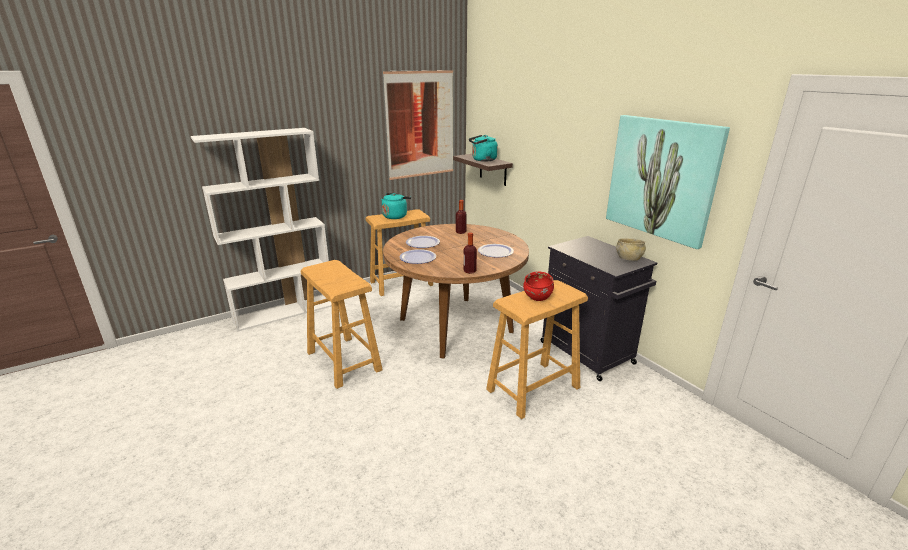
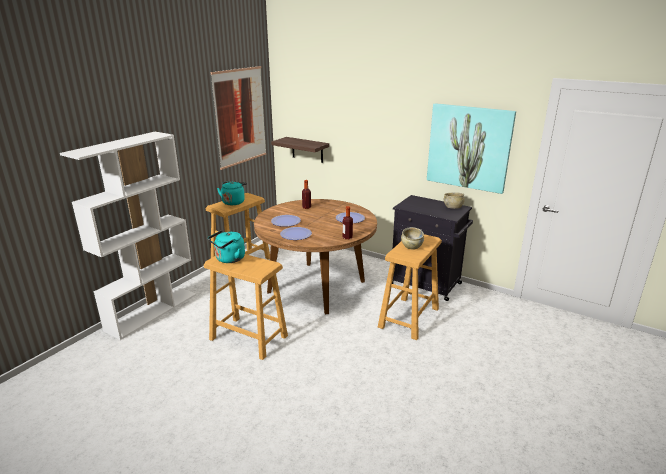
camera: 25 degrees left, 0 degrees up
(482, 160) = (302, 143): turquoise kettle -> turquoise kettle (228, 259)
(537, 297) = (411, 246): red bowl -> beige bowl

